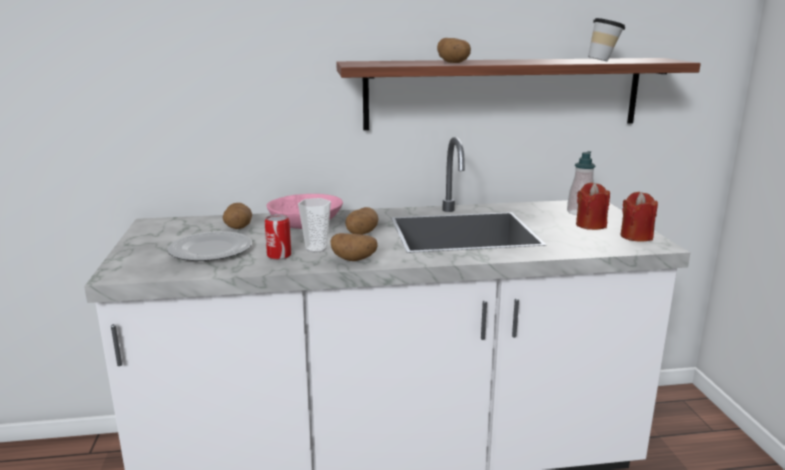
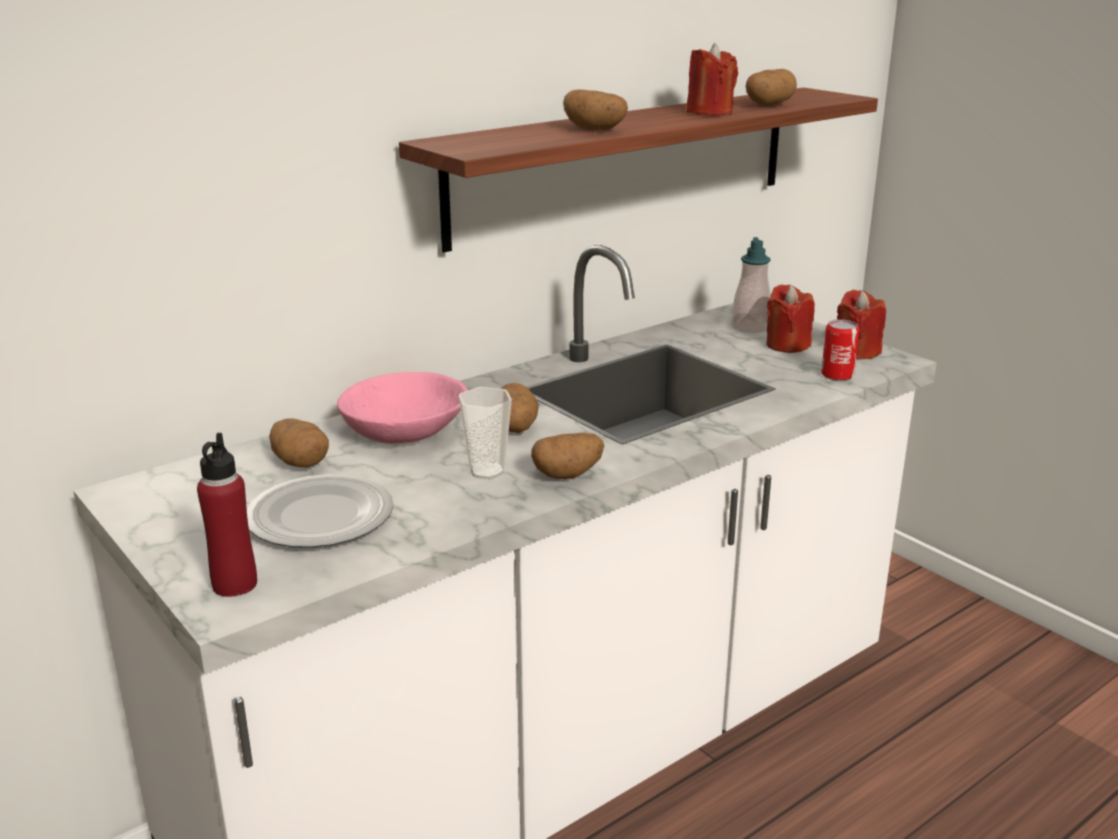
camera: 30 degrees left, 5 degrees up
(134, 267) = (234, 585): none -> red bottle
(279, 255) = (447, 497): can -> can (837, 375)
(552, 61) = (710, 112): none -> red candle
(604, 61) = (768, 105): cup -> potato

